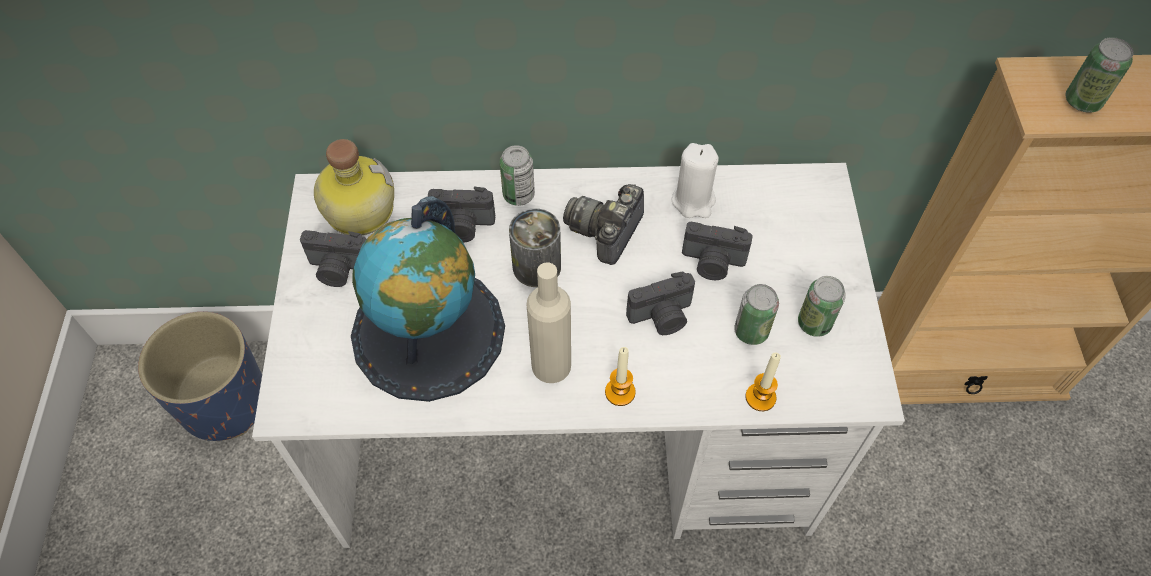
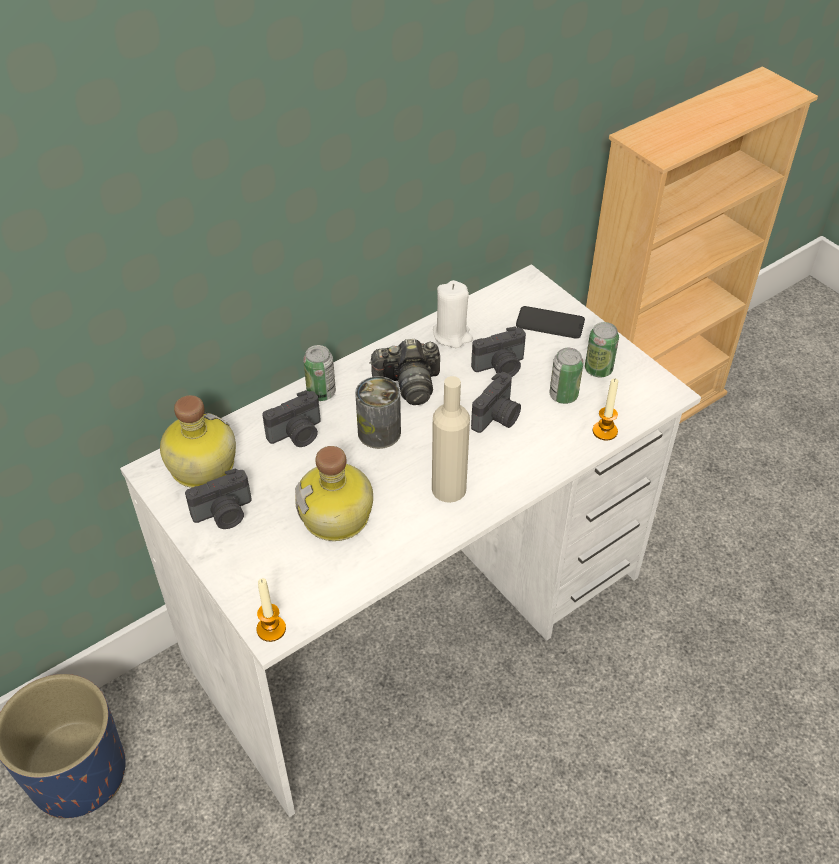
camera: 35 degrees left, 10 degrees down
(429, 332) = (338, 517): globe -> bottle
(606, 231) = (408, 384): camera -> camera turned 90 degrees counterclockwise
(620, 392) = (511, 479): candle -> candle (271, 629)
(807, 241) = (550, 323): none -> phone
(1082, 101) = (679, 138): can -> none

